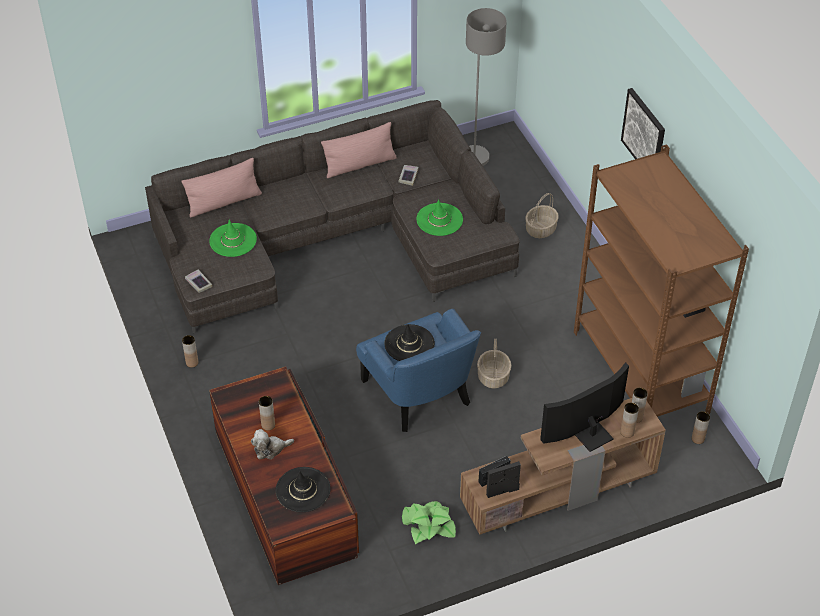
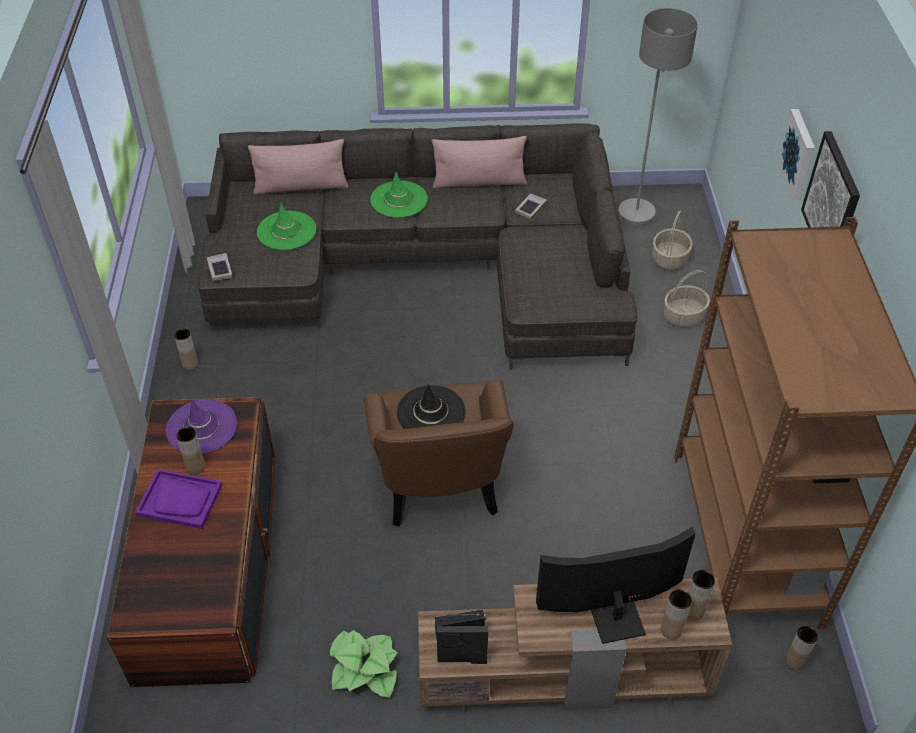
camera: 20 degrees right, 0 degrees up
(256, 398) = (202, 427): none -> purple hat
(270, 449) = (180, 500): plush toy -> purple tray
(303, 490) = (189, 570): black hat -> none
(419, 392) = (438, 479): blue armchair -> brown armchair
(439, 220) = (544, 267): green hat -> green hat (399, 200)
(493, 377) = (543, 487): basket -> basket (669, 259)
(608, 101) = (799, 154): none -> picture

